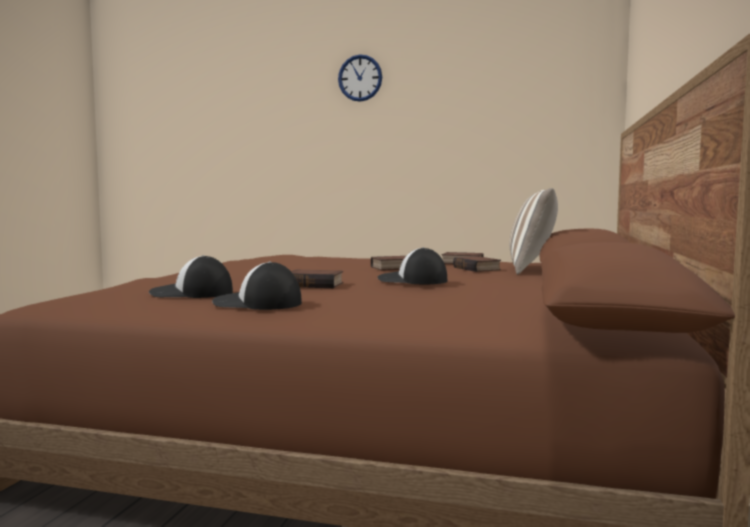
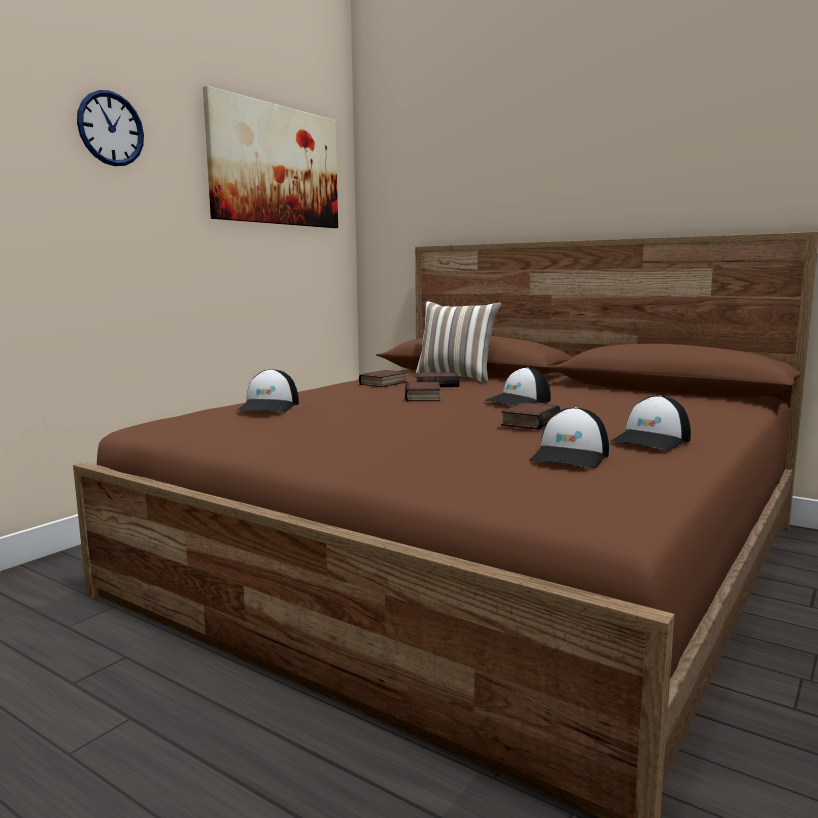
camera: 70 degrees left, 5 degrees up
(300, 254) = (269, 406): none -> cap
(508, 76) = (275, 165): none -> picture

